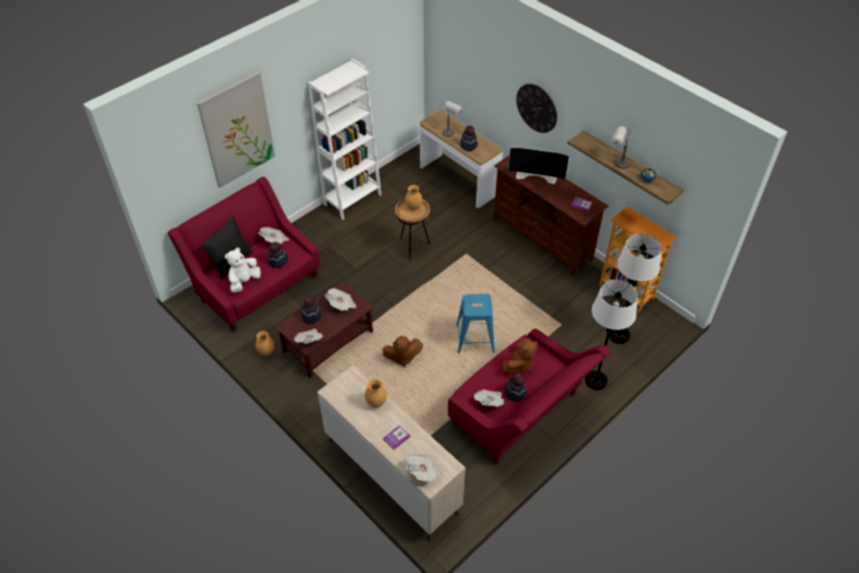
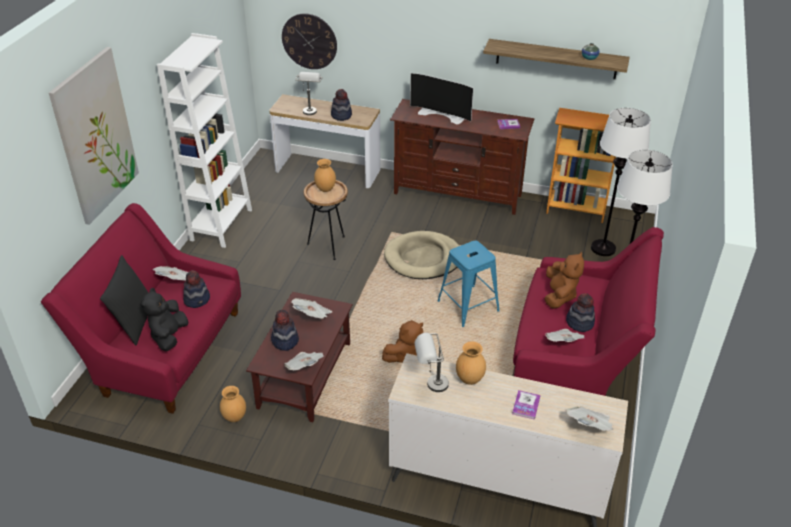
camera: 30 degrees left, 10 degrees down
(244, 281) = (169, 336): white plush toy -> black plush toy
(473, 285) = (423, 258): none -> beige dog bed
(537, 108) = (421, 37): wall clock -> wall clock (309, 41)
(537, 175) = (442, 114): television -> television turned 45 degrees clockwise
(616, 162) = (548, 53): grey table lamp -> grey table lamp (430, 385)

